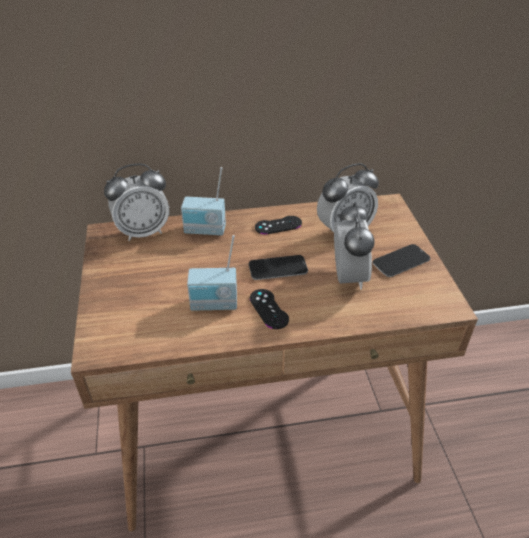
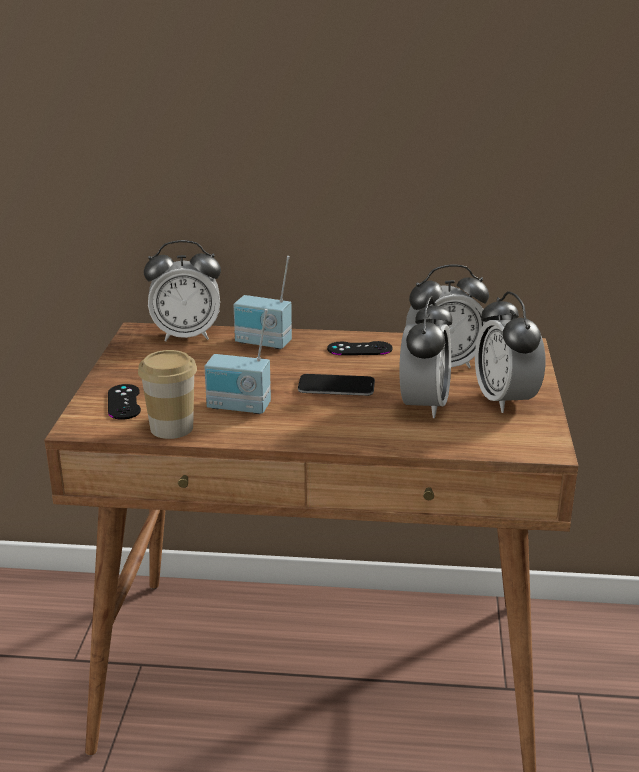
camera: 15 degrees right, 15 degrees down
(171, 338) = (171, 428): none -> cup
(269, 309) = (304, 420): black game controller -> black game controller (124, 402)
(401, 261) = (505, 400): phone -> alarm clock

